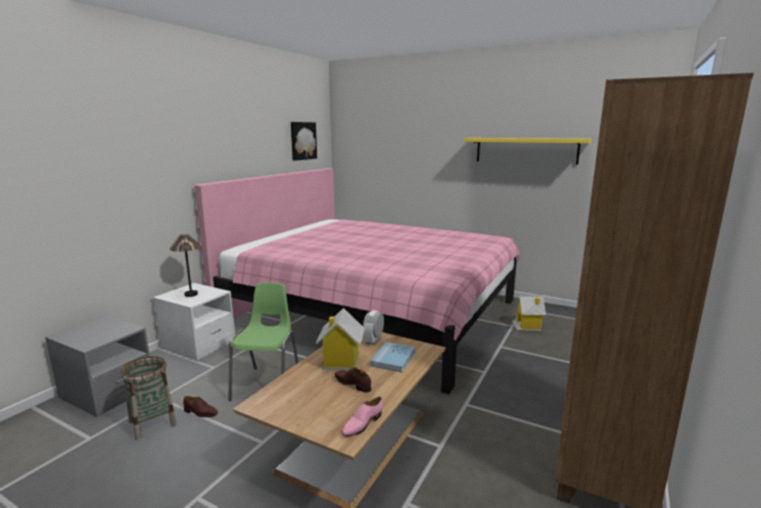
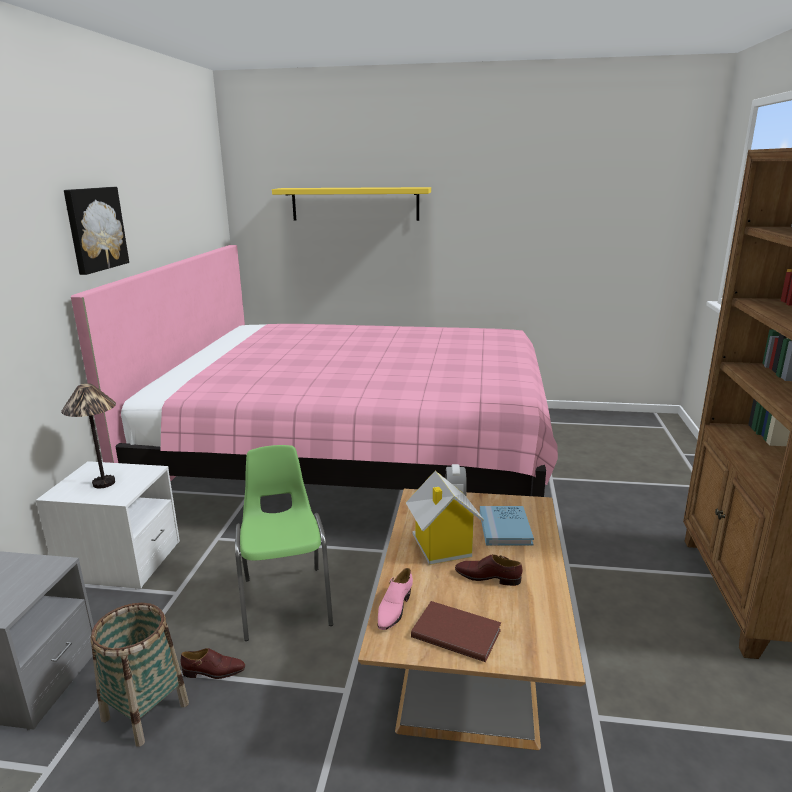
camera: 20 degrees left, 5 degrees up
(301, 409) = (456, 632): none -> brown book
(302, 141) = (195, 204): picture -> picture (95, 229)
(362, 424) = (554, 633): pink shoe -> pink shoe (394, 609)
(526, 150) = (530, 210): yellow shelf -> yellow shelf (355, 204)
(528, 326) = (563, 444): toy house -> none

